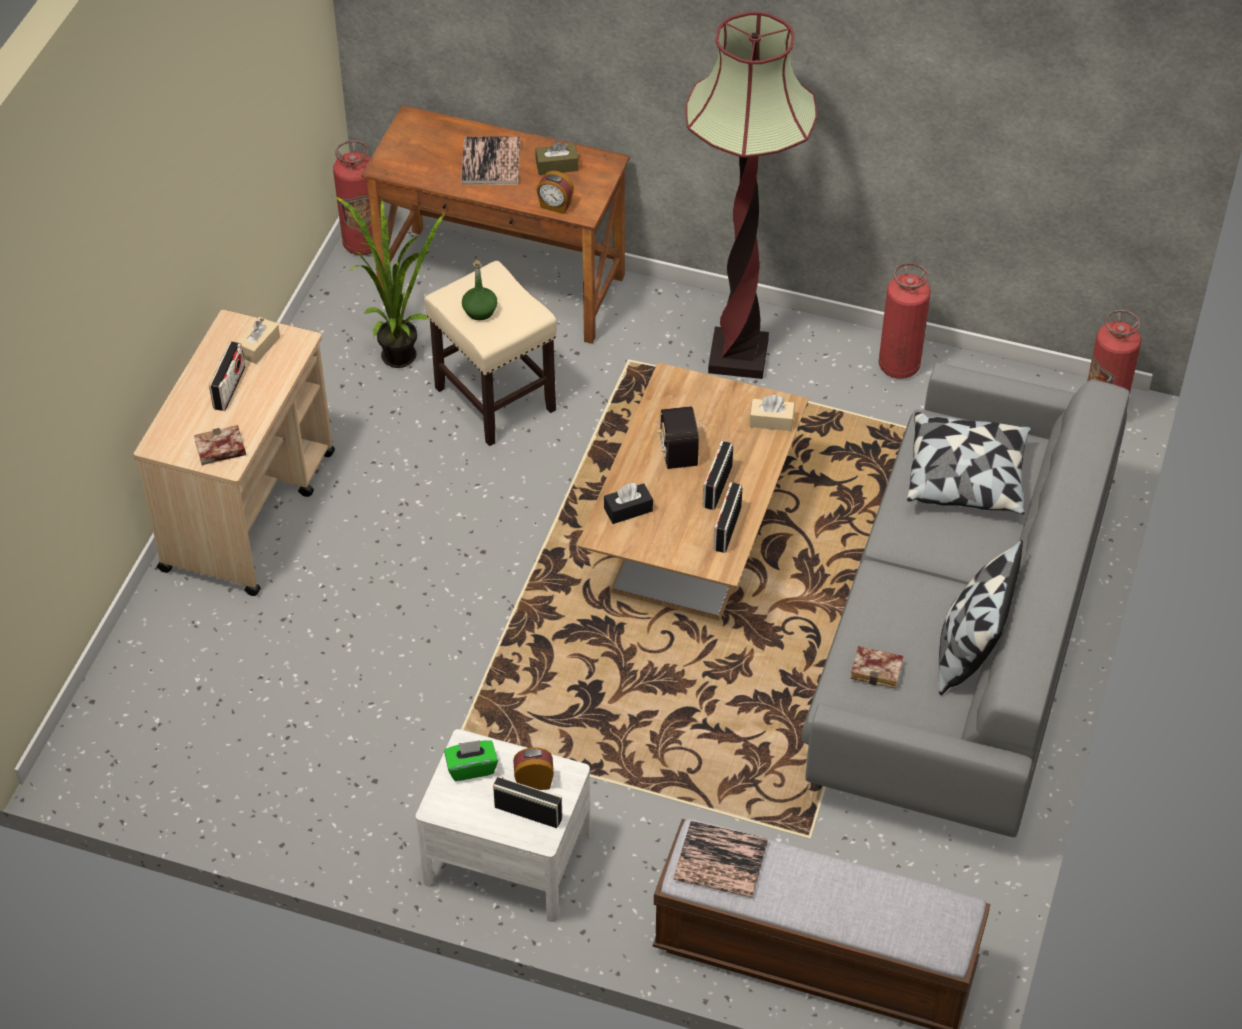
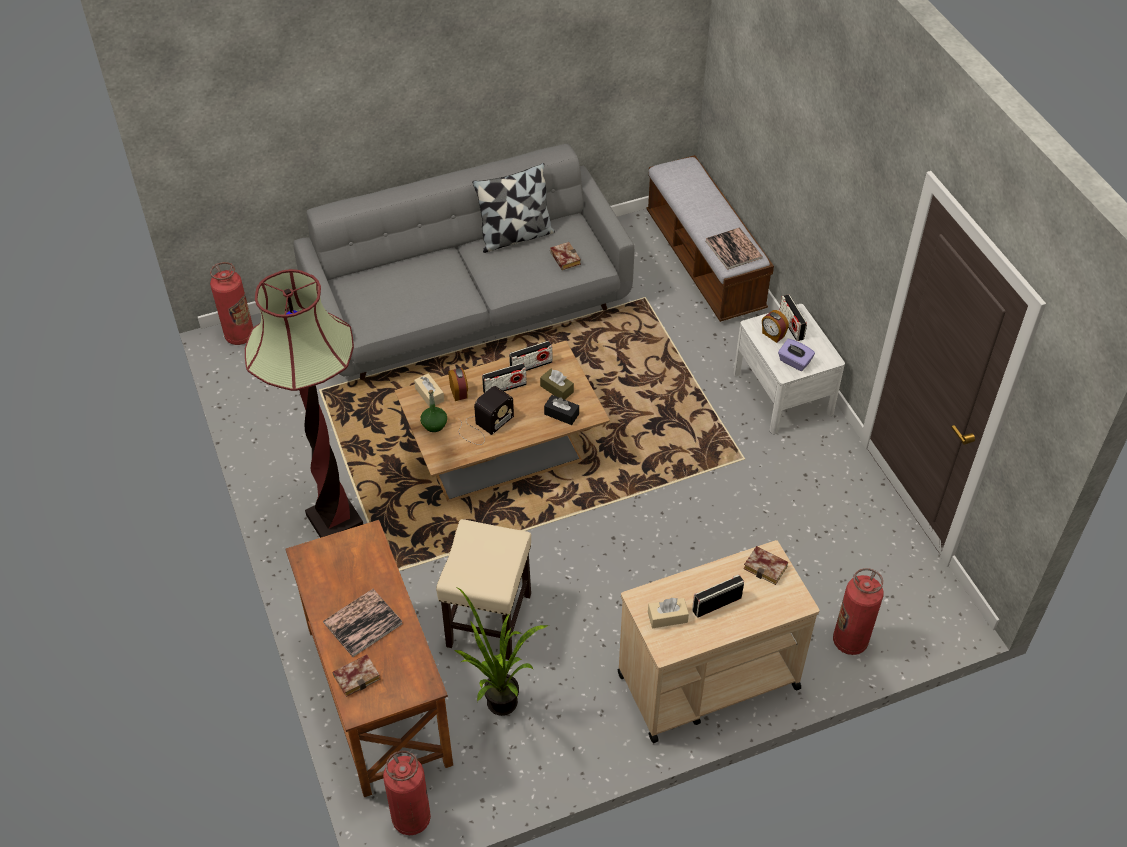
camera: 130 degrees left, 0 degrees up
(442, 134) = (358, 676): none -> book
(471, 768) = (794, 362): green tissue box -> purple tissue box
(480, 311) = (494, 559): green bottle -> green bottle (434, 424)
(555, 206) = (377, 554): alarm clock -> alarm clock (459, 392)
(557, 166) = (333, 581): brown tissue box -> brown tissue box (557, 389)
(899, 366) = (275, 440): fire extinguisher -> fire extinguisher (850, 641)
(967, 477) = (395, 293): pillow -> none

